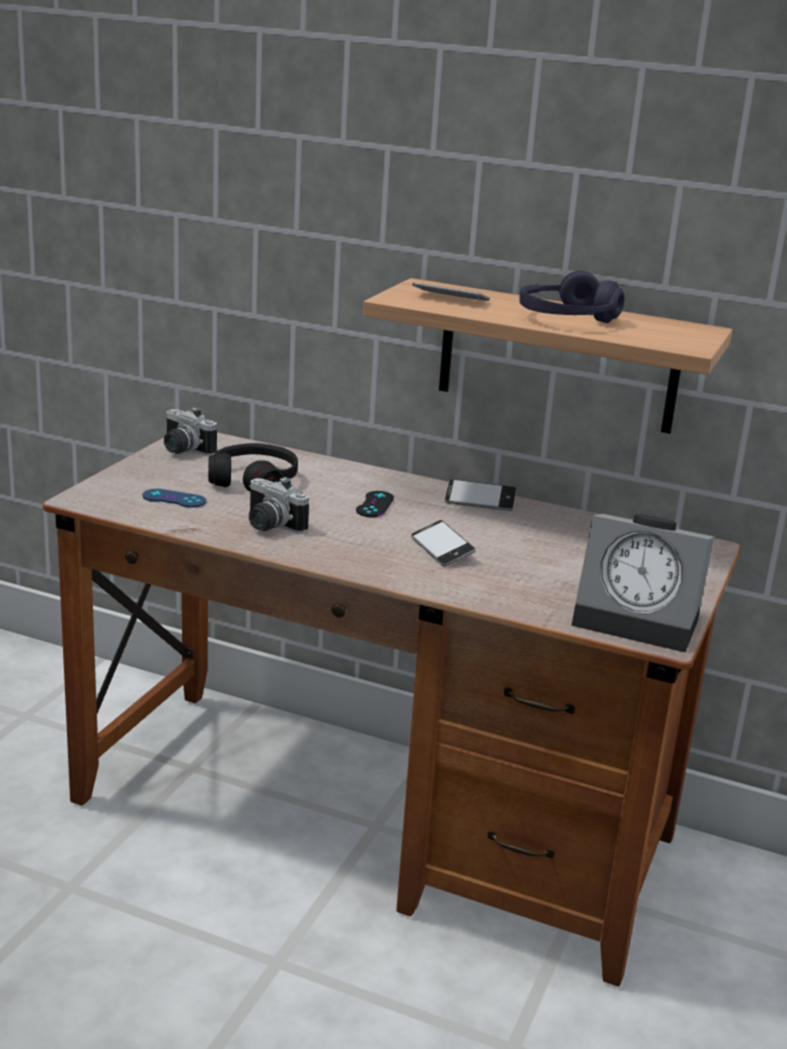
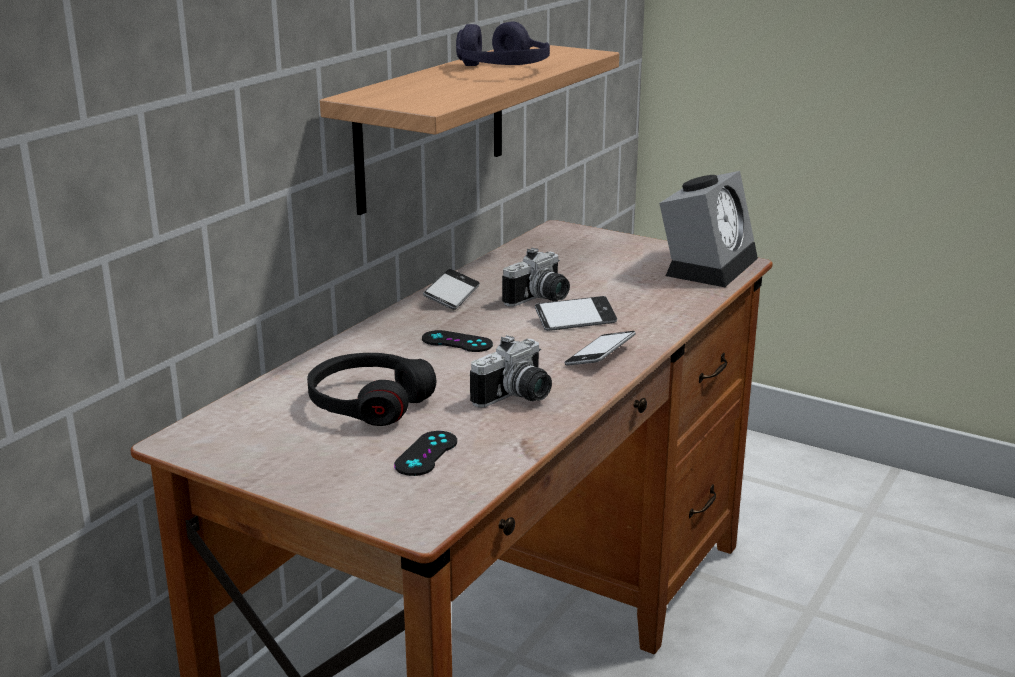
camera: 80 degrees left, 0 degrees up
(174, 499) = (426, 454): blue game controller -> black game controller
(182, 450) = (241, 448): camera -> camera (541, 299)
(450, 298) = (427, 91): phone -> phone (600, 355)

